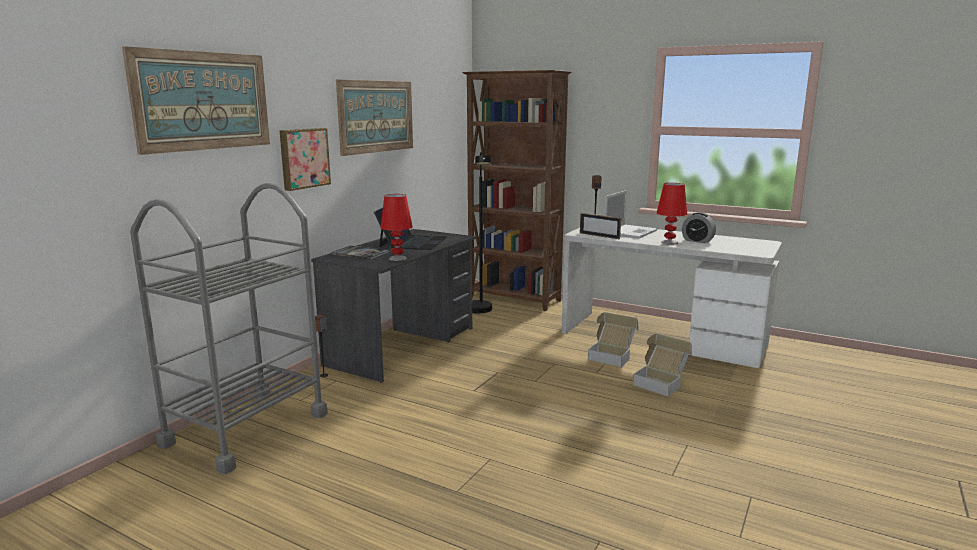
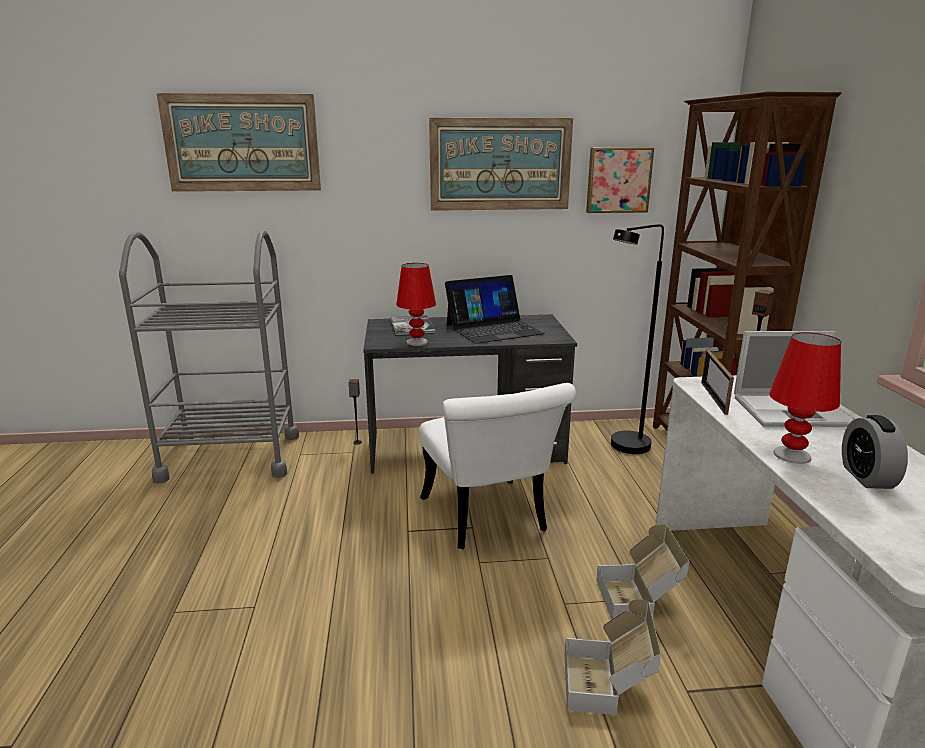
camera: 55 degrees right, 5 degrees up
(303, 158) = (371, 208): picture -> picture (618, 180)
(497, 366) = (488, 520): none -> white chair

